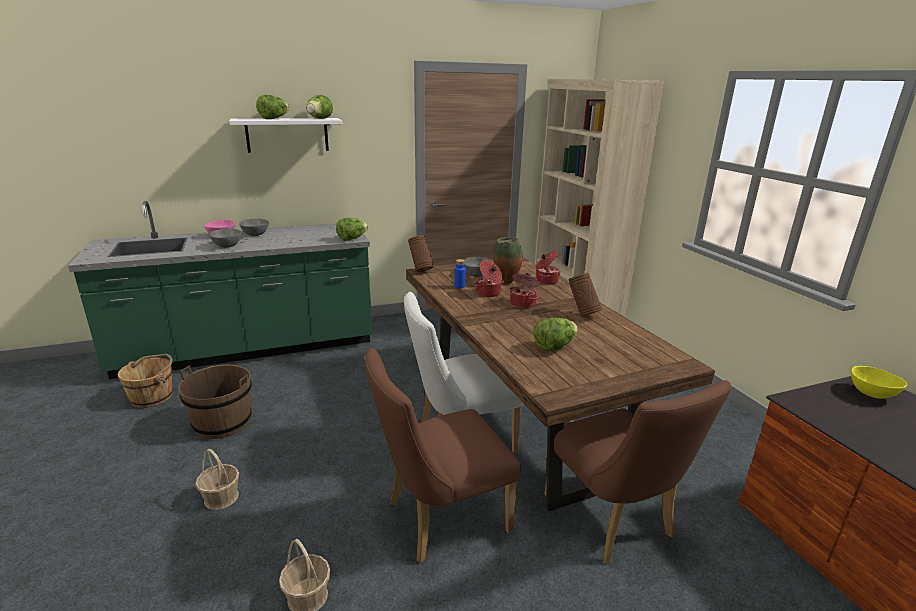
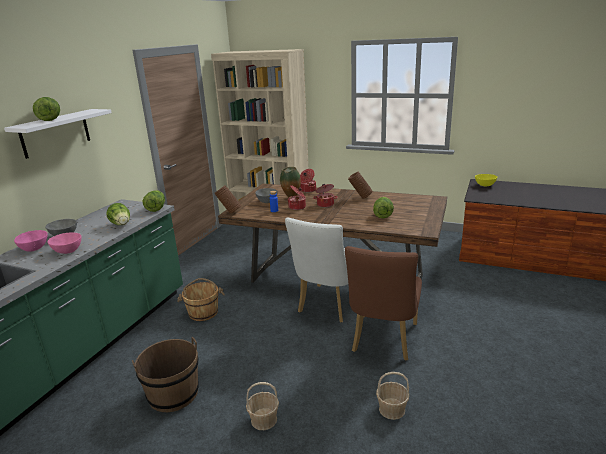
camera: 45 degrees left, 0 degrees up
(152, 397) = (70, 424): brown bucket -> brown bucket (203, 312)
(227, 246) = (67, 251): grey bowl -> pink bowl
(319, 119) = (87, 112): lettuce -> lettuce (121, 225)
(614, 522) = (438, 294): brown chair -> none

